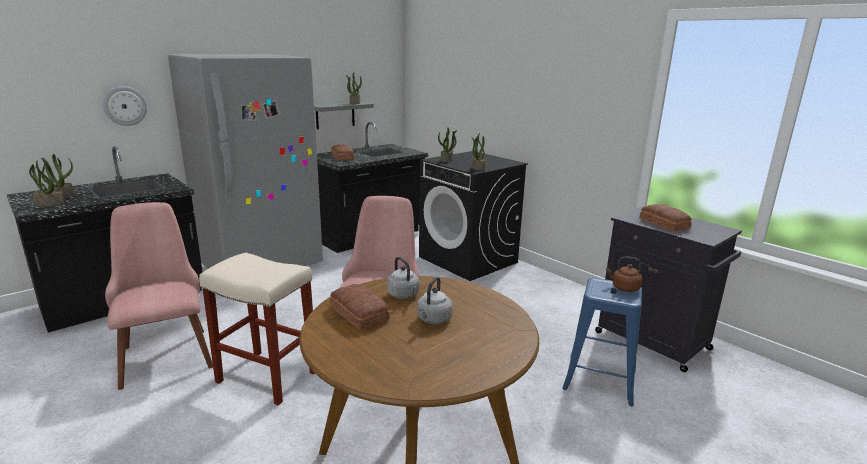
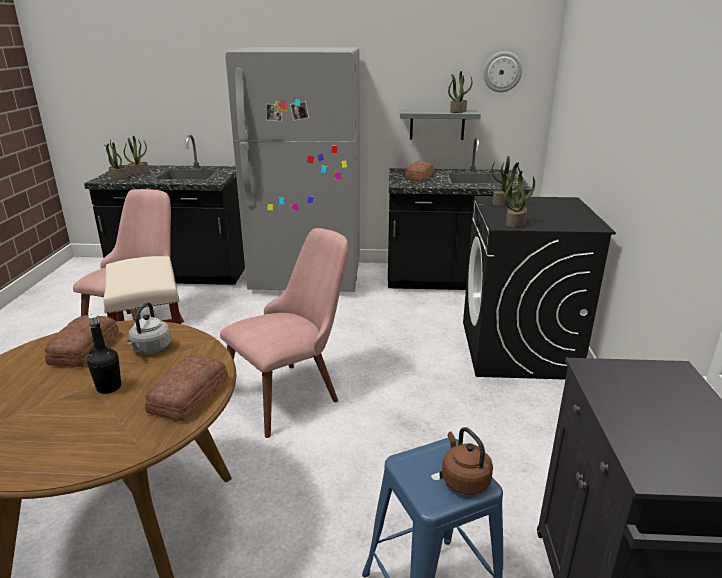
camera: 45 degrees right, 5 degrees up
(125, 106) = (210, 97): wall clock -> wall clock (502, 72)
(433, 320) = (109, 387): grey kettle -> black bottle
(663, 224) = (638, 407): bread -> bread (187, 396)

